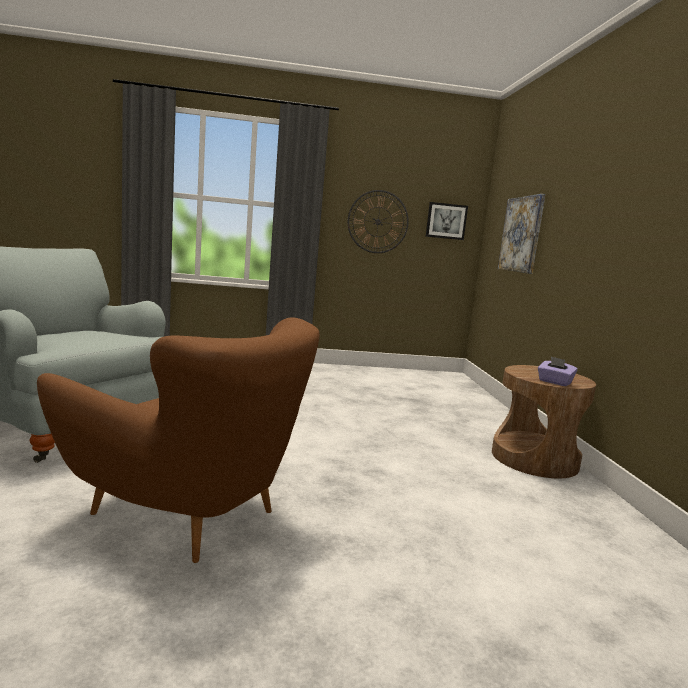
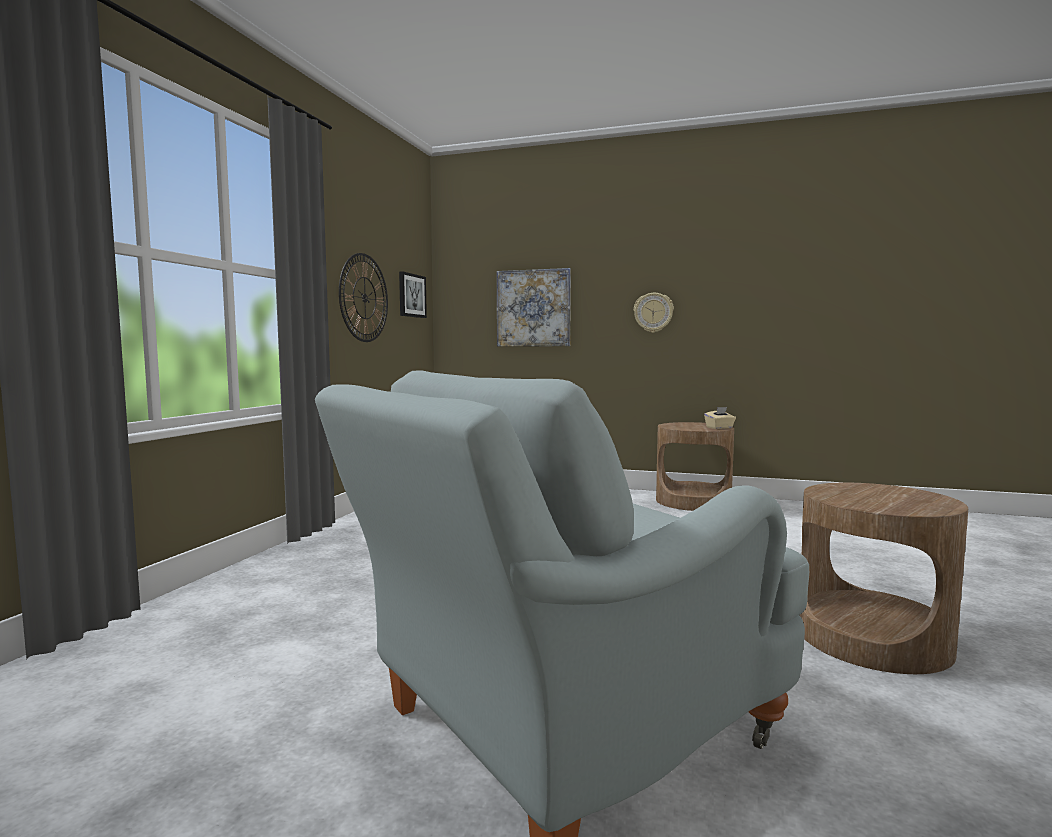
camera: 65 degrees left, 5 degrees down
(188, 513) = (872, 638): brown armchair -> brown side table
(554, 382) = (719, 428): purple tissue box -> beige tissue box
(584, 242) = (653, 312): none -> wall clock

